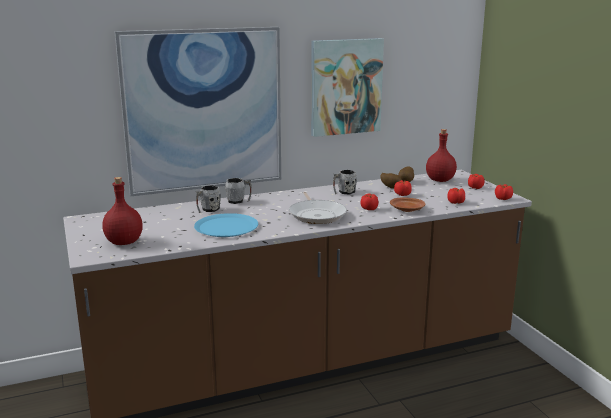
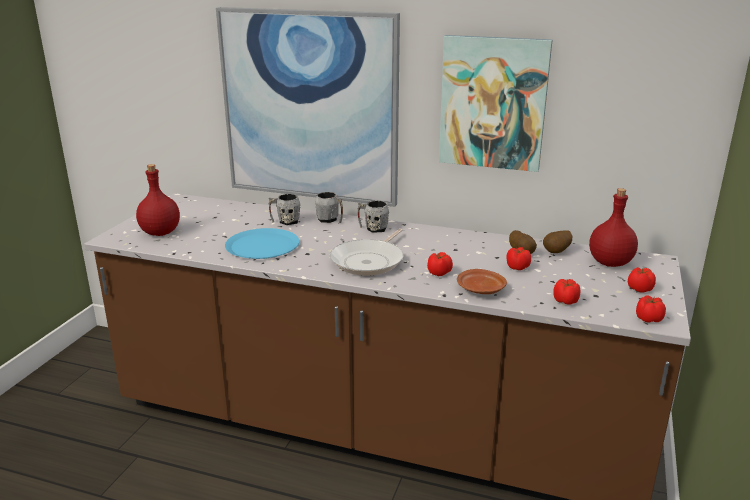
camera: 40 degrees right, 5 degrees up
(344, 192) = (454, 243): grey mug -> grey mug (373, 228)

